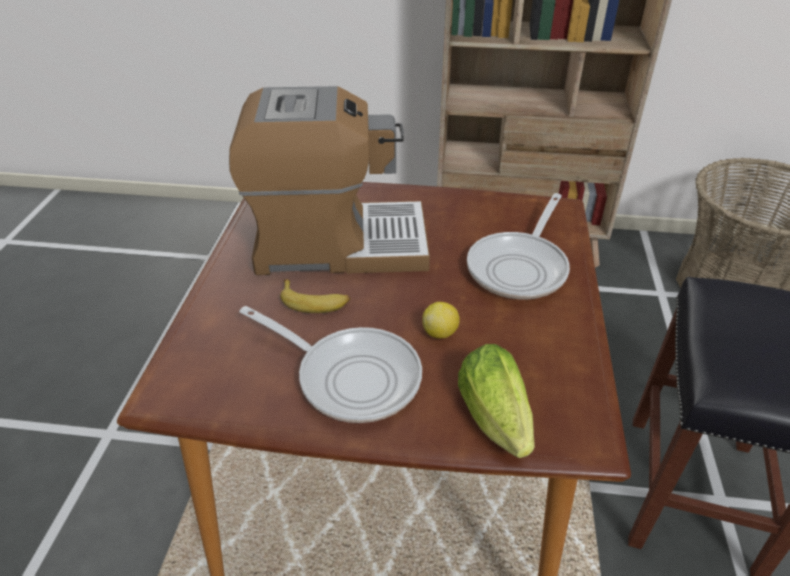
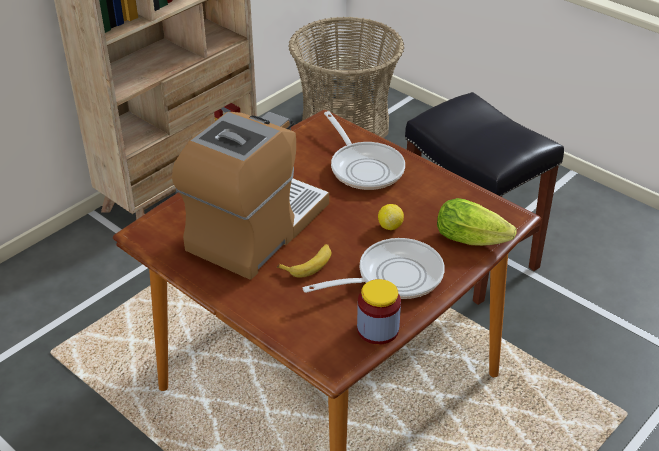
camera: 55 degrees left, 0 degrees up
(245, 406) = (378, 329): none -> jar

